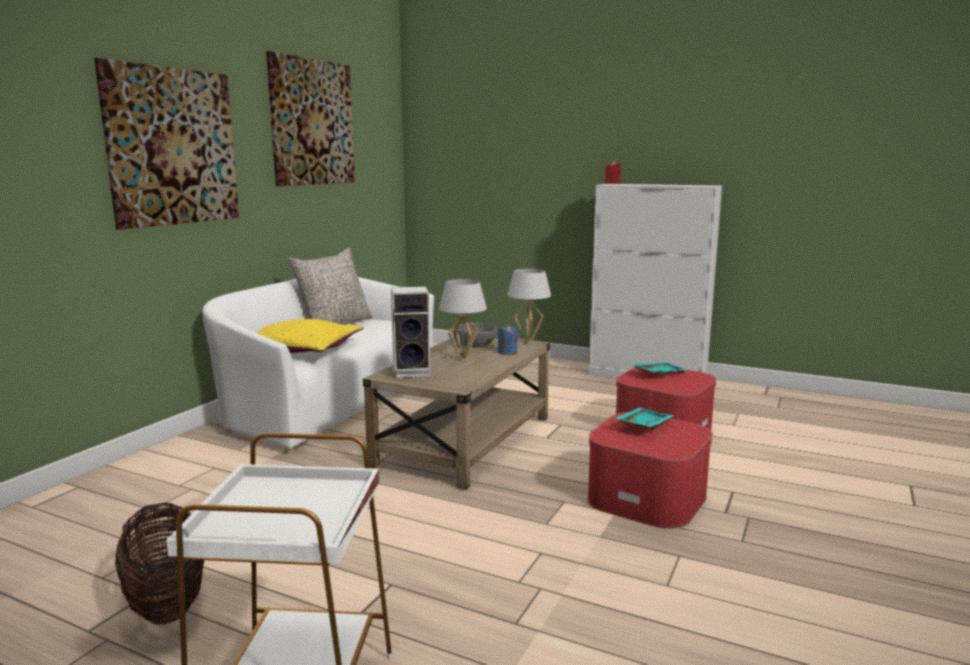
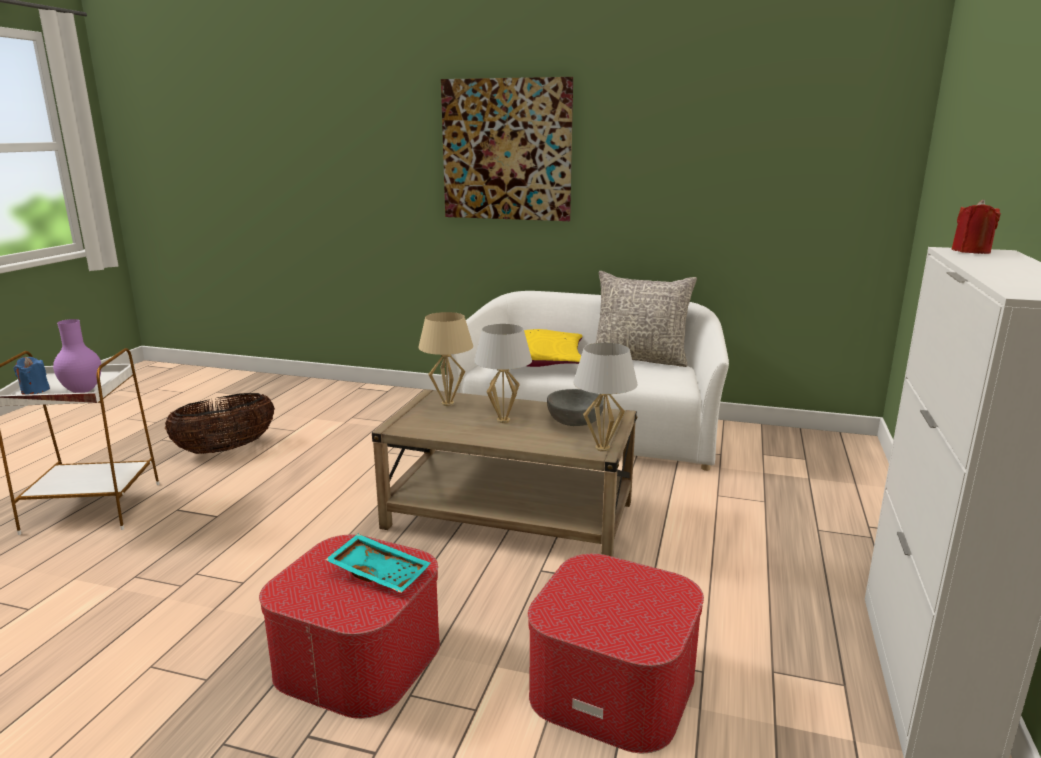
camera: 80 degrees right, 5 degrees up
(312, 122) = (706, 119): picture -> none
(327, 493) = (83, 391): none -> purple vase
(413, 371) = (447, 403): speaker -> beige table lamp
(507, 352) = (546, 440): blue candle -> blue candle (35, 390)
(657, 374) = (638, 594): turquoise tray -> none

